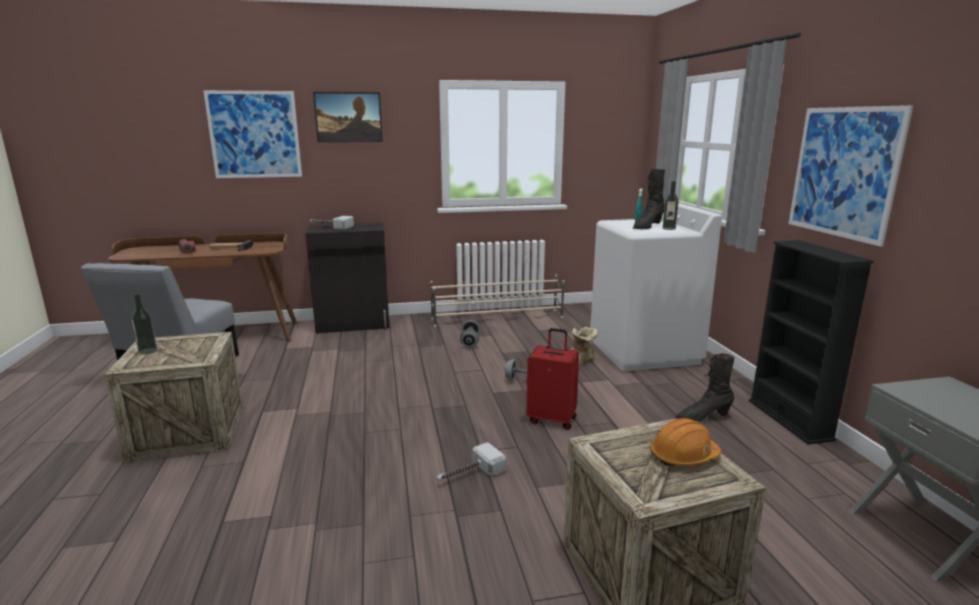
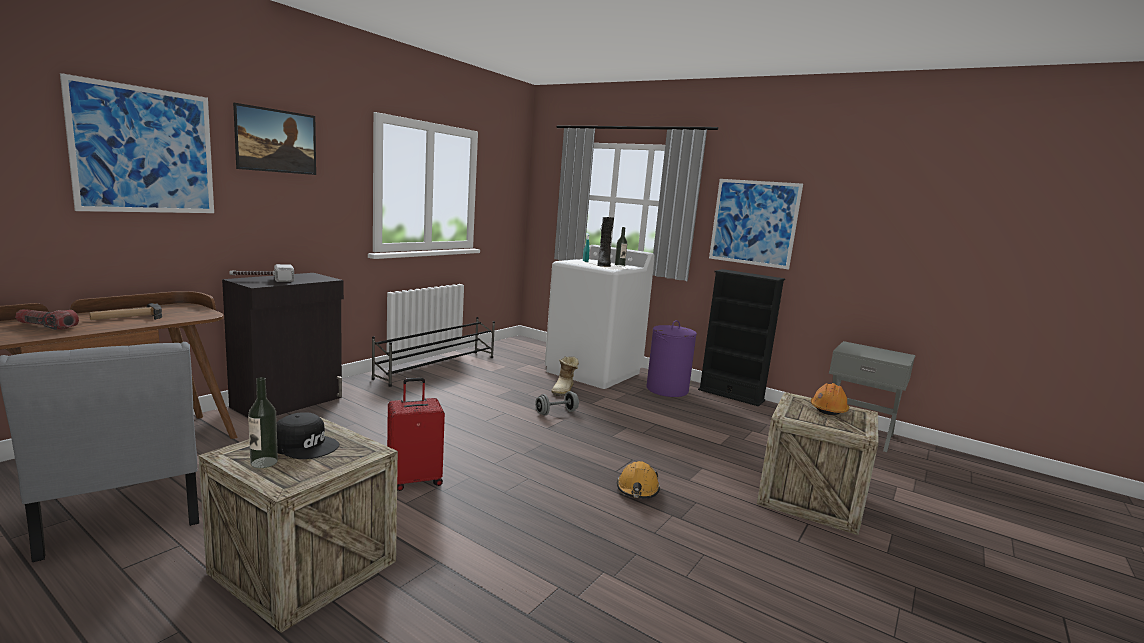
camera: 45 degrees left, 5 degrees down
(184, 346) = (305, 445): none -> black cap
(468, 474) = (637, 489): hammer -> orange hard hat
(470, 342) = (451, 393): grey dumbbell -> none
(498, 318) = (438, 367): beige shoe rack -> black shoe rack
(552, 419) = (620, 434): red suitcase -> red suitcase (415, 480)
(702, 390) = (667, 390): none -> purple laundry basket
(702, 417) = (694, 406): black boot -> none

